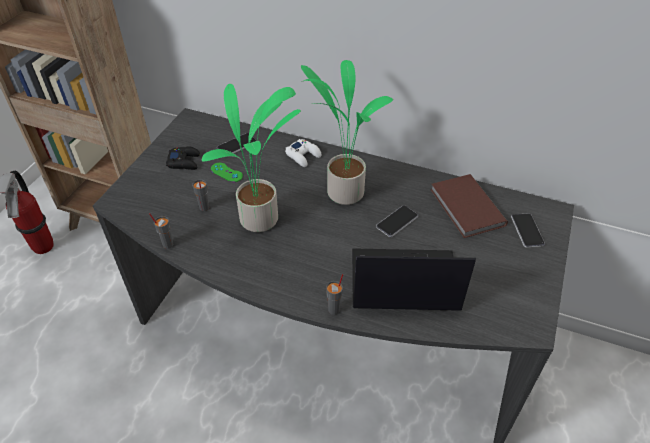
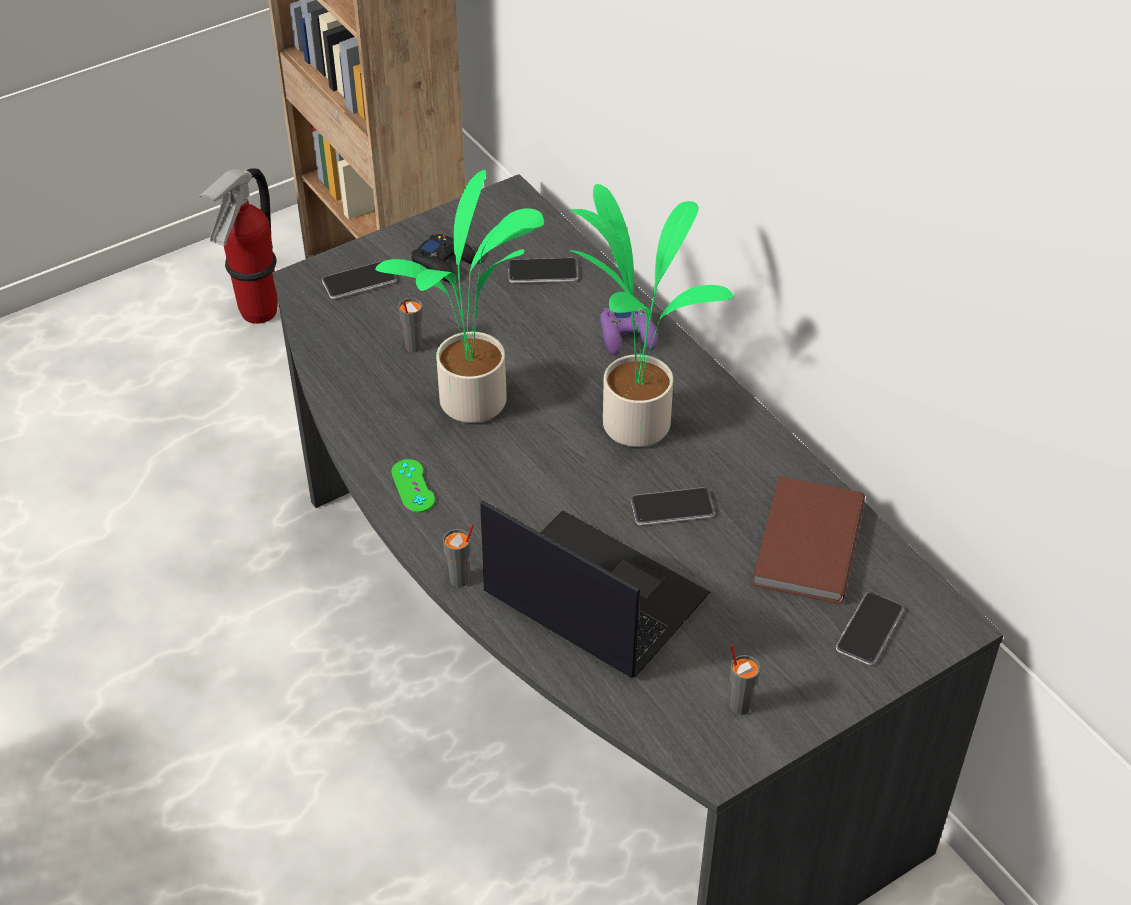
camera: 35 degrees right, 0 degrees up
(146, 189) = (359, 281): none -> phone
(167, 244) = (322, 375): grey cup -> grey cup (739, 705)
(226, 172) = (489, 308): green game controller -> green game controller (413, 486)
(303, 156) = (628, 336): white game controller -> purple game controller

